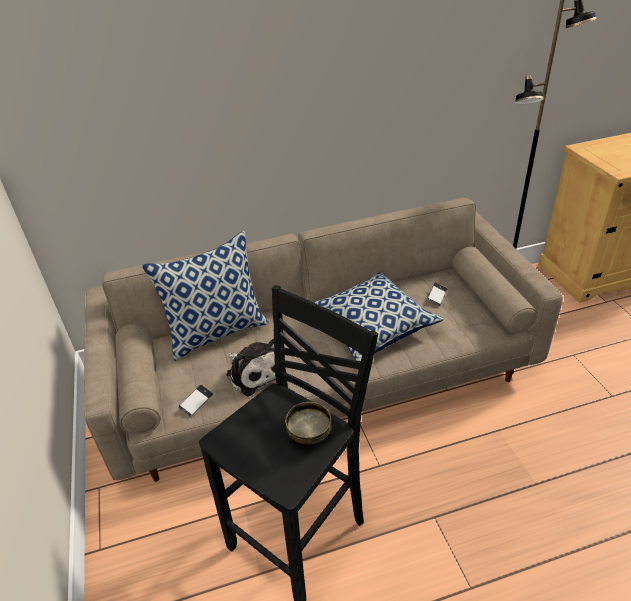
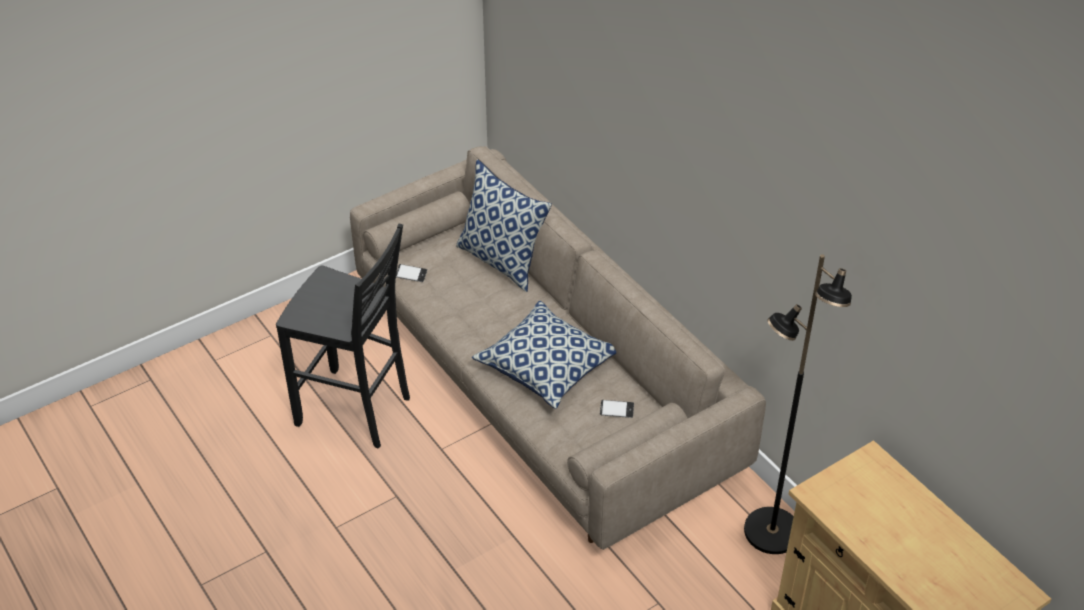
camera: 70 degrees right, 5 degrees up
(254, 372) = (458, 300): plush toy -> none
(308, 434) = (340, 318): bowl -> none

